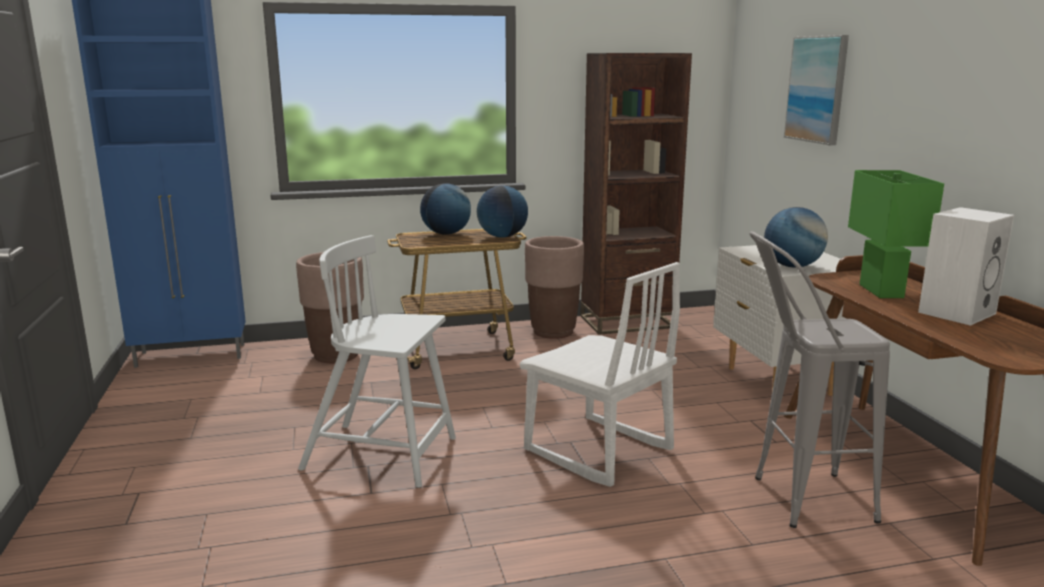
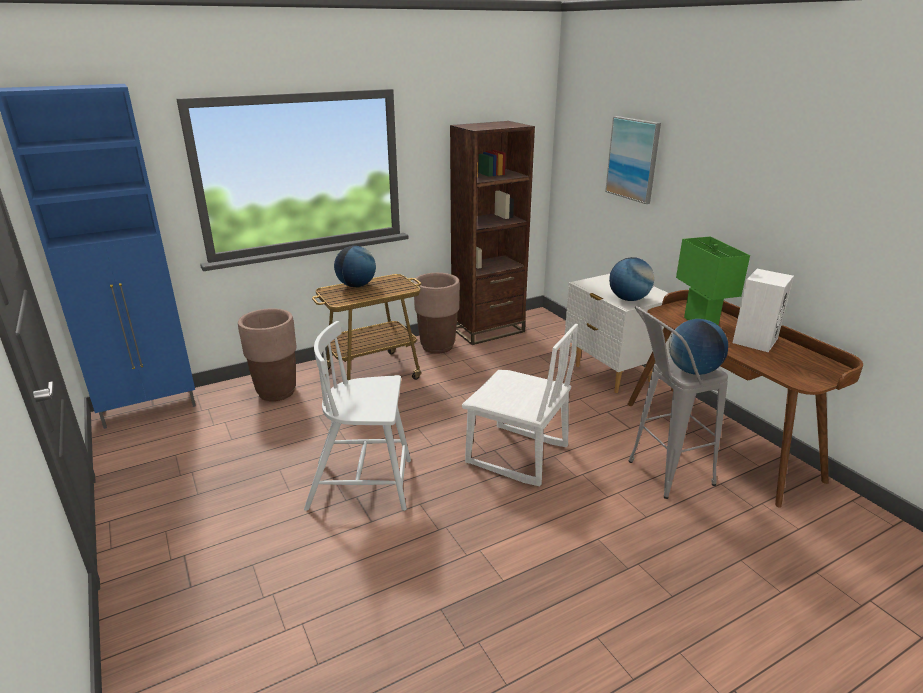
camera: 15 degrees left, 10 degrees up
(502, 236) = (403, 285): globe -> globe (693, 371)

